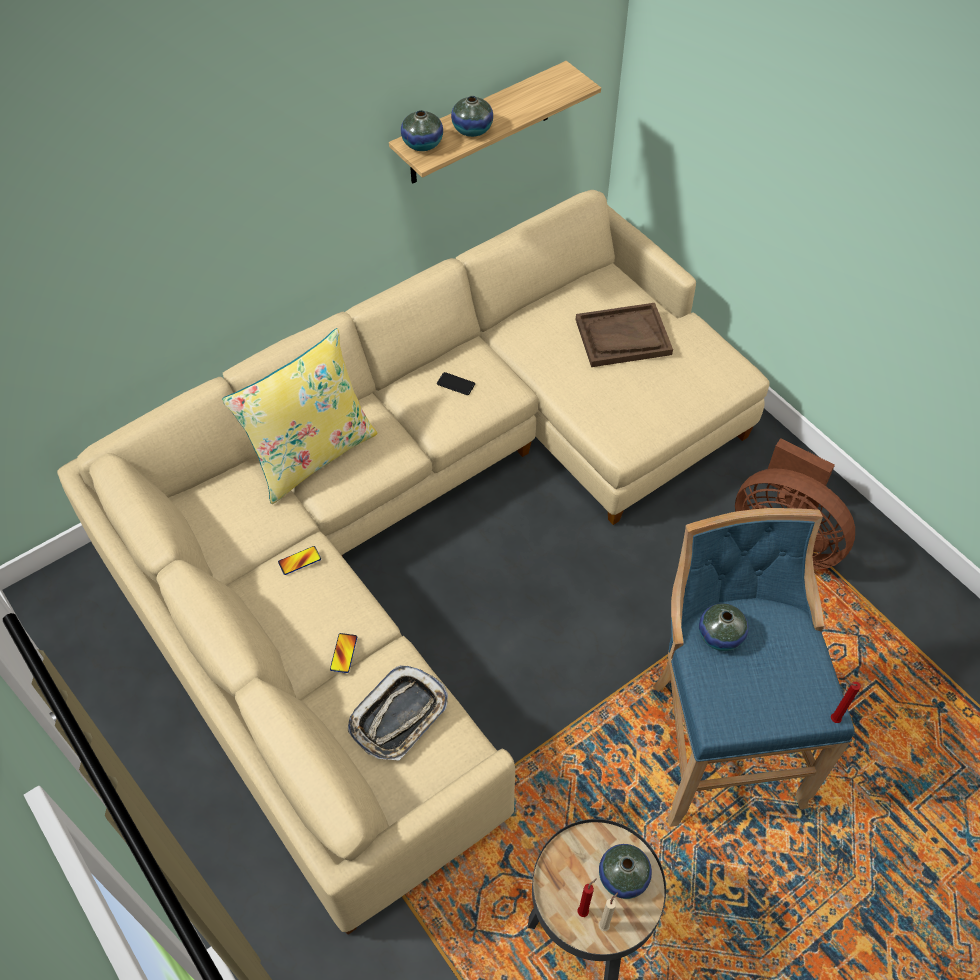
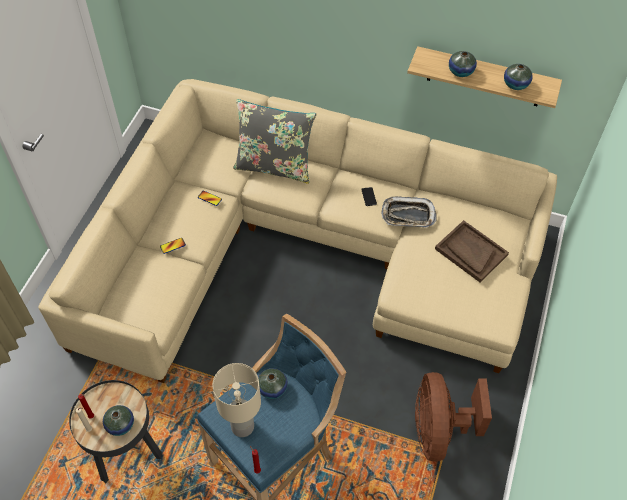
camera: 55 degrees right, 0 degrees up
(312, 454) = (274, 166): yellow pillow -> grey pillow
(399, 716) = (153, 287): tray -> tray (408, 215)
(422, 144) = (429, 59): vase -> vase (515, 84)
(757, 701) = (243, 426): none -> beige table lamp

